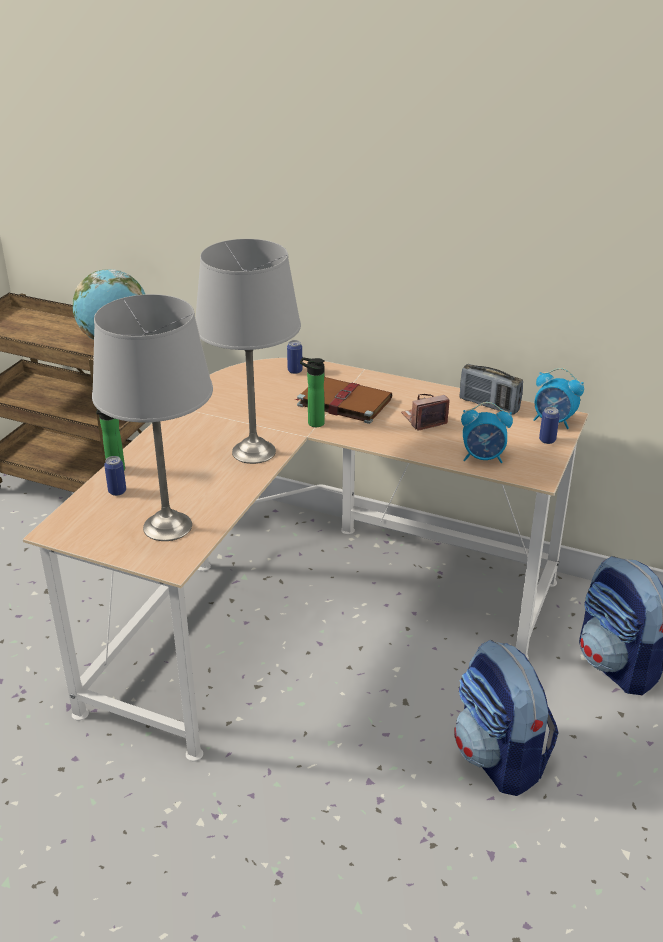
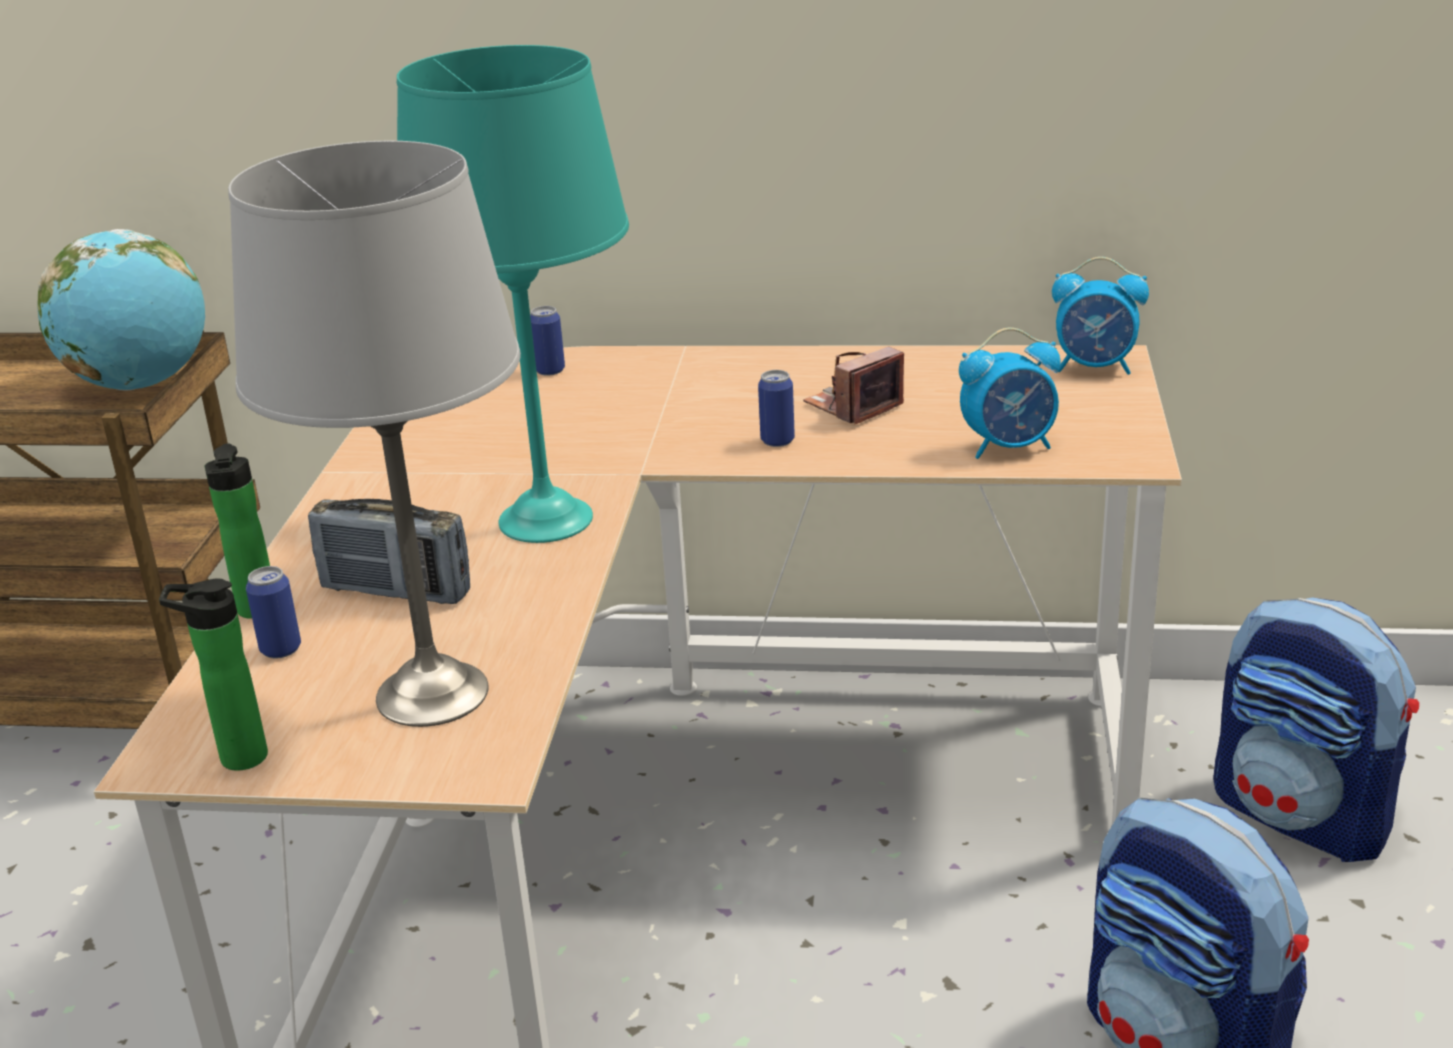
camera: 15 degrees left, 5 degrees down
(253, 452) = (544, 520): grey table lamp -> turquoise table lamp
(313, 423) = (639, 449): bottle -> bottle (236, 758)
(342, 402) = (677, 404): brown book -> none
(489, 405) = (959, 362): radio -> radio (396, 591)
(547, 440) = (1105, 398): can -> can (777, 440)

